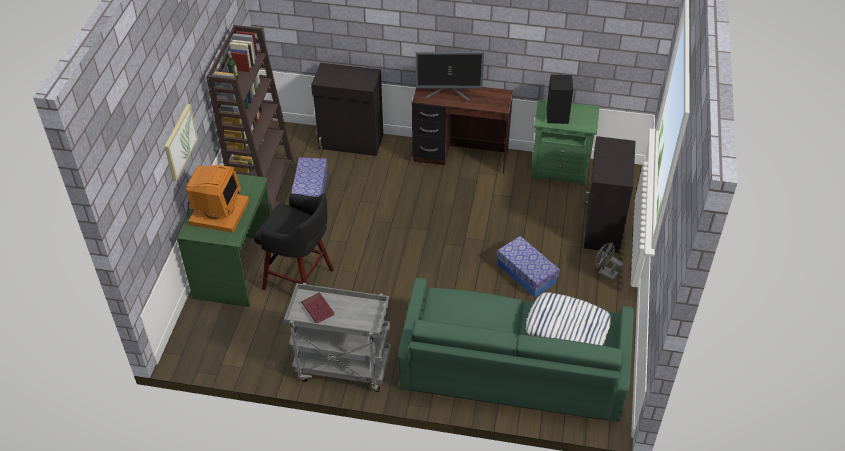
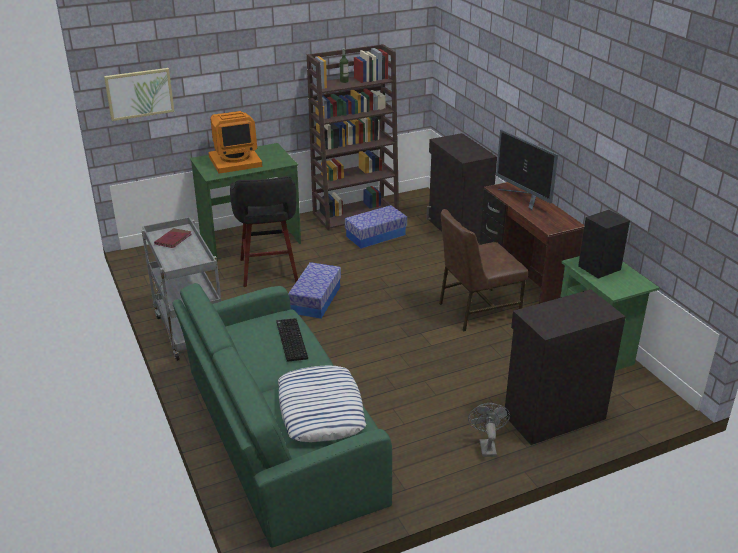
camera: 55 degrees right, 15 degrees down
(180, 142) = (240, 84): picture -> picture (139, 93)
(465, 194) = (477, 310): none -> brown chair
(476, 306) = (290, 340): none -> keyboard
(526, 273) = (418, 389): storage box -> storage box (315, 300)

